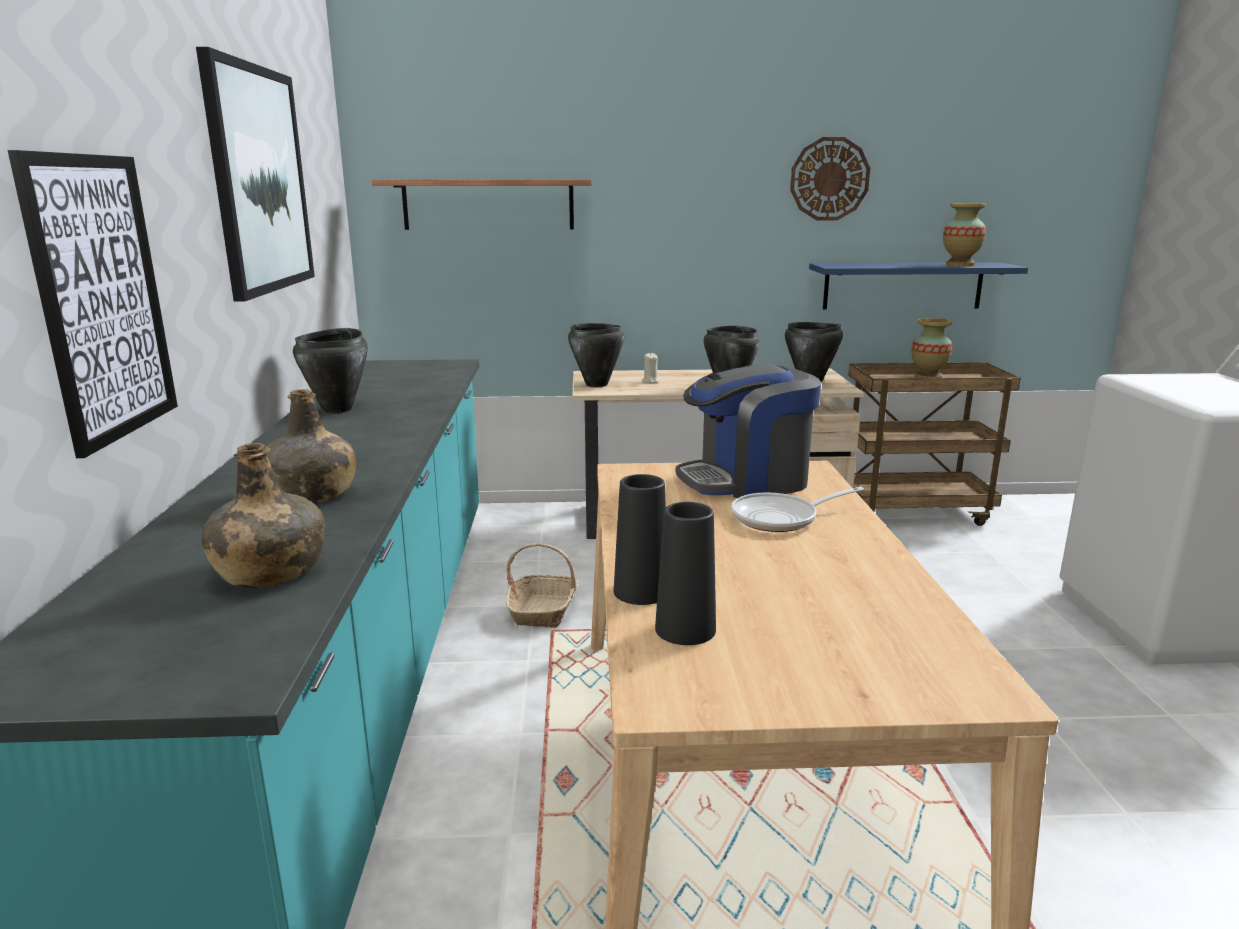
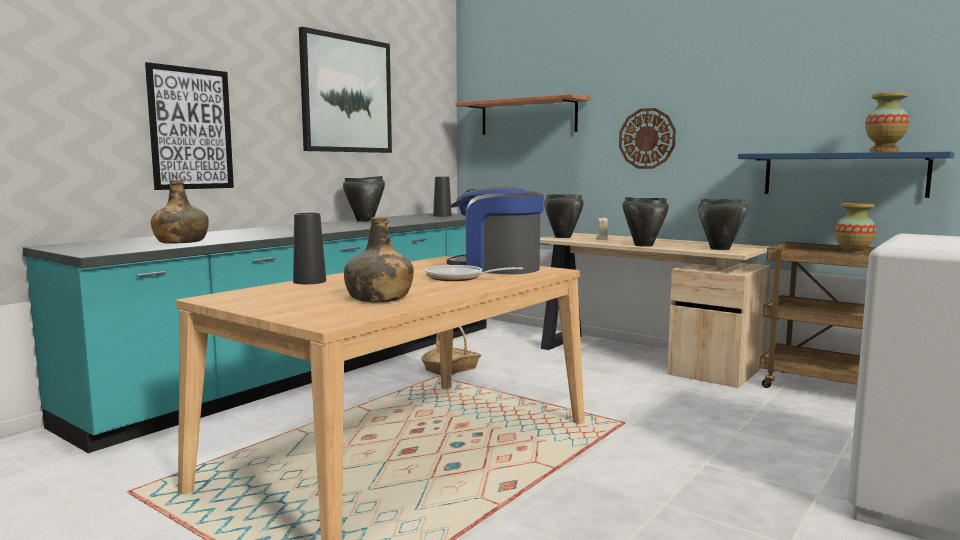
camera: 40 degrees right, 10 degrees down
(312, 495) = (261, 233): green bottle -> green bottle (379, 298)
(685, 629) = (286, 290): black vase -> black vase (442, 216)
(829, 179) = (769, 84): wall clock -> wall clock (647, 138)

